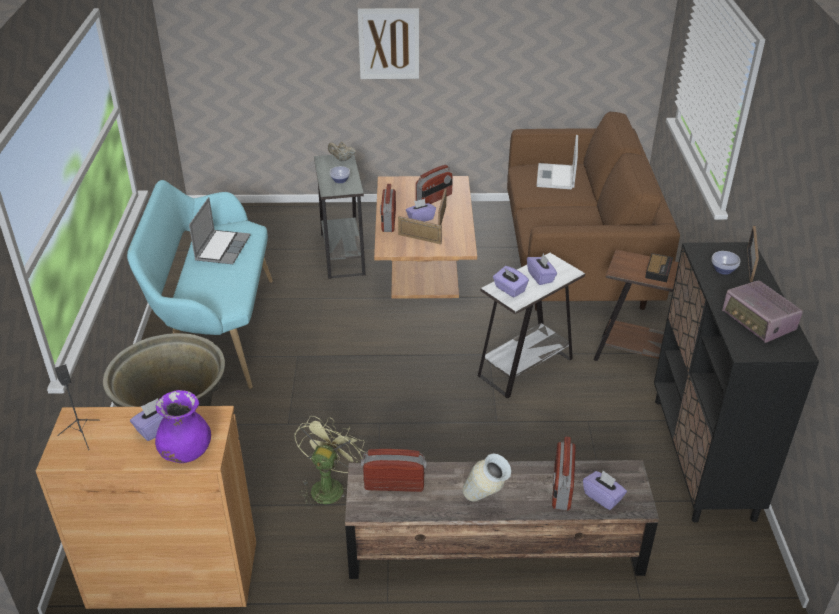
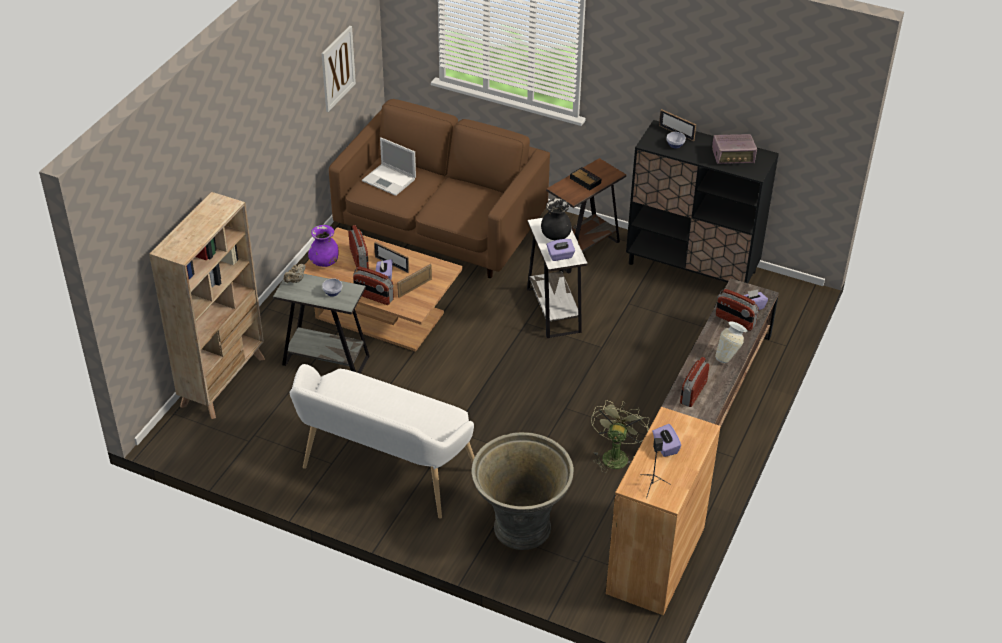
camera: 65 degrees left, 5 degrees up
(186, 452) = (697, 438): purple vase -> purple vase (324, 262)
(217, 331) = (383, 473): turquoise bench -> white bench
(222, 248) = (360, 401): laptop -> none
(282, 215) = (224, 381): none -> beige bookcase
(329, 485) = (615, 454): green fan -> green fan turned 60 degrees clockwise
(389, 43) = (245, 161): picture -> picture (337, 68)
(541, 277) = (555, 236): purple tissue box -> black vase

